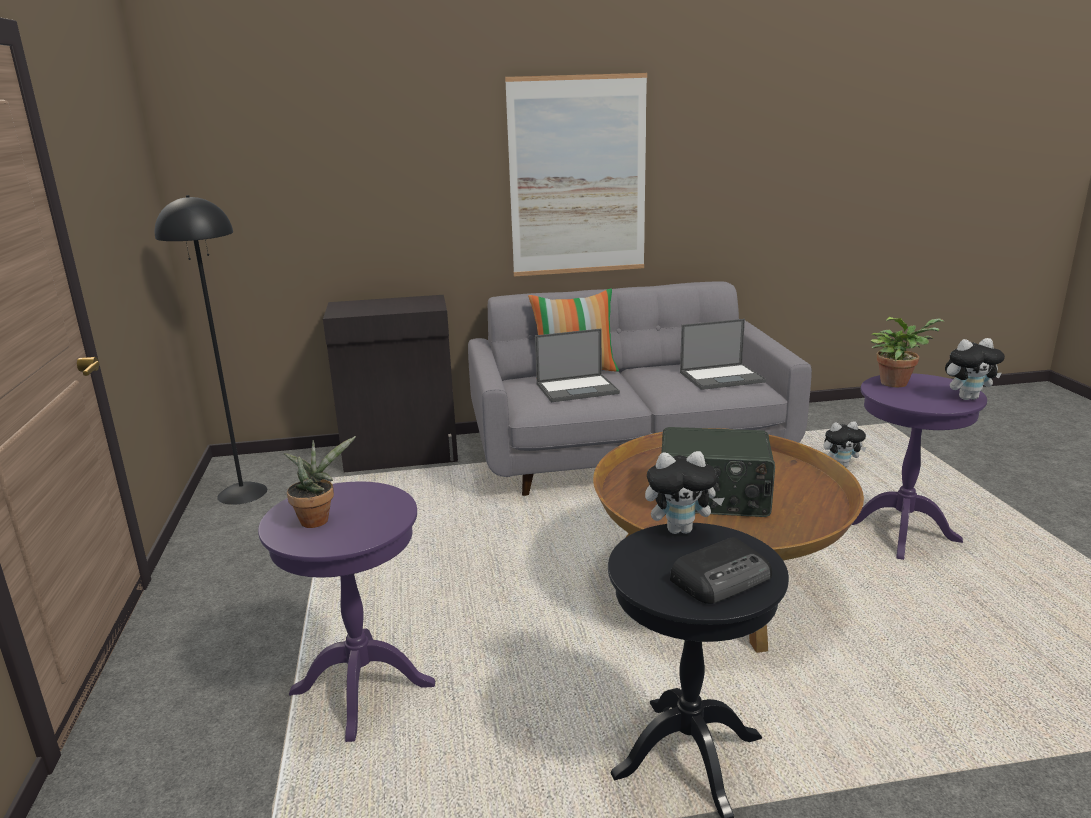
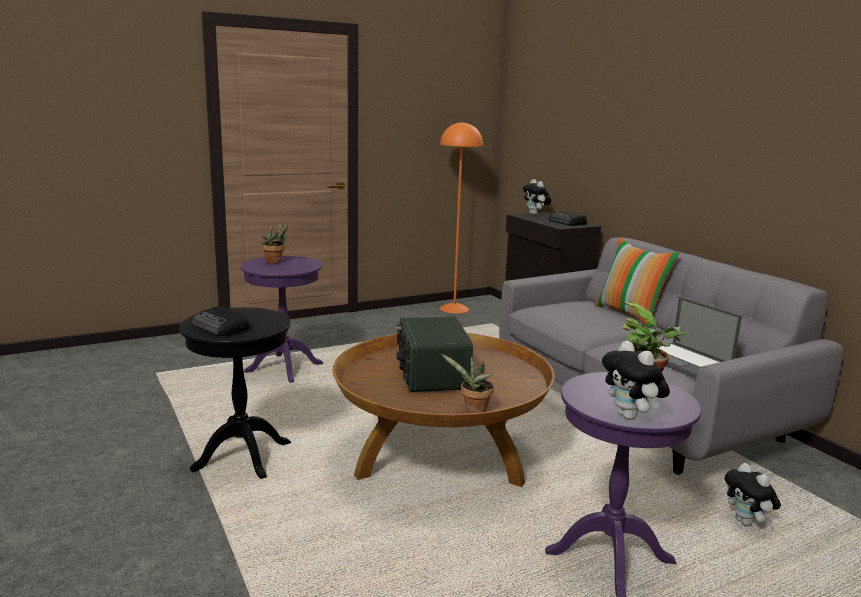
camera: 70 degrees right, 5 degrees down
(242, 493) = (454, 308): black floor lamp -> orange floor lamp
(412, 302) = (567, 222): none -> radio
(577, 177) = (710, 148): picture -> none
(578, 388) = (584, 316): laptop -> none
(680, 529) = (278, 318): plush toy -> plush toy (535, 214)
(816, 489) = (473, 410): none -> potted plant

